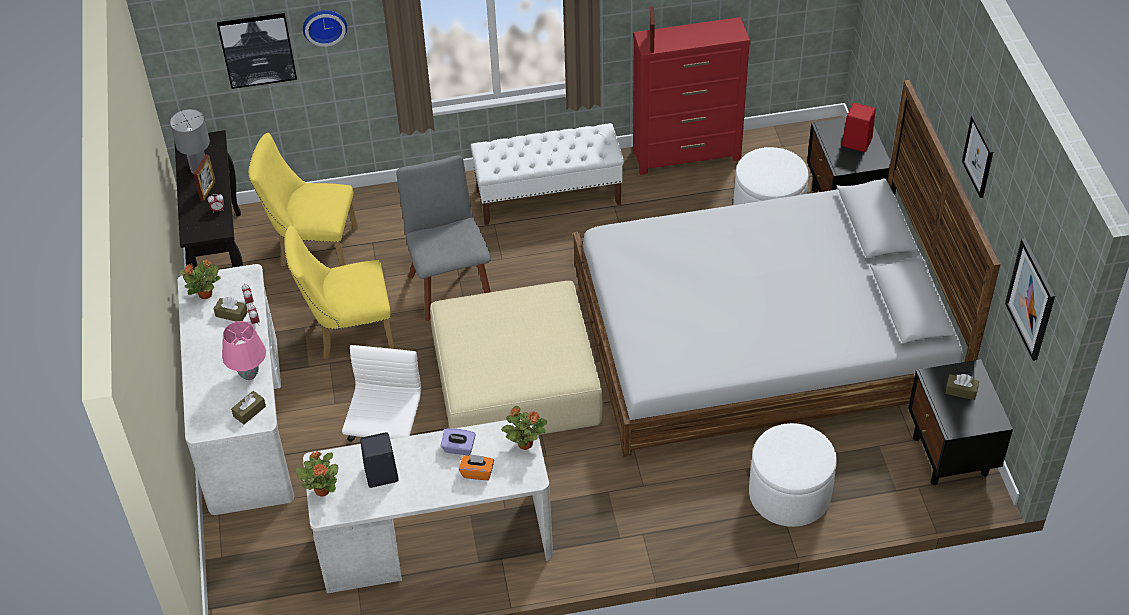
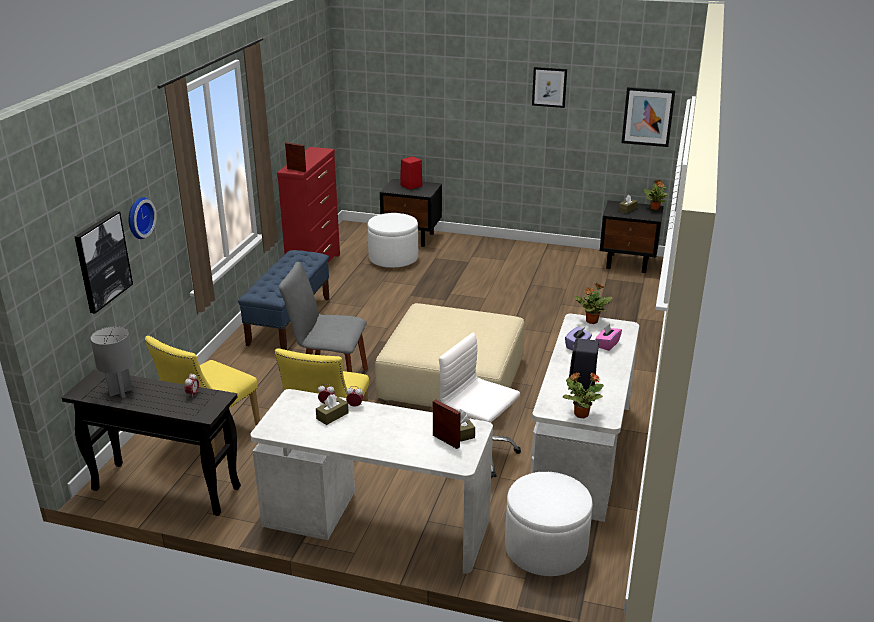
camera: 65 degrees left, 20 degrees down
(206, 294) = (291, 424): potted plant -> potted plant (655, 208)
(208, 191) = (160, 394): picture frame -> picture frame (446, 441)
(249, 375) = (417, 422): pink table lamp -> none
(477, 472) = (607, 344): orange tissue box -> pink tissue box
(549, 196) = (289, 321): white bench -> blue bench
(762, 342) = (497, 288): bed -> none
(789, 494) = (625, 312): white ottoman -> white ottoman (545, 548)

